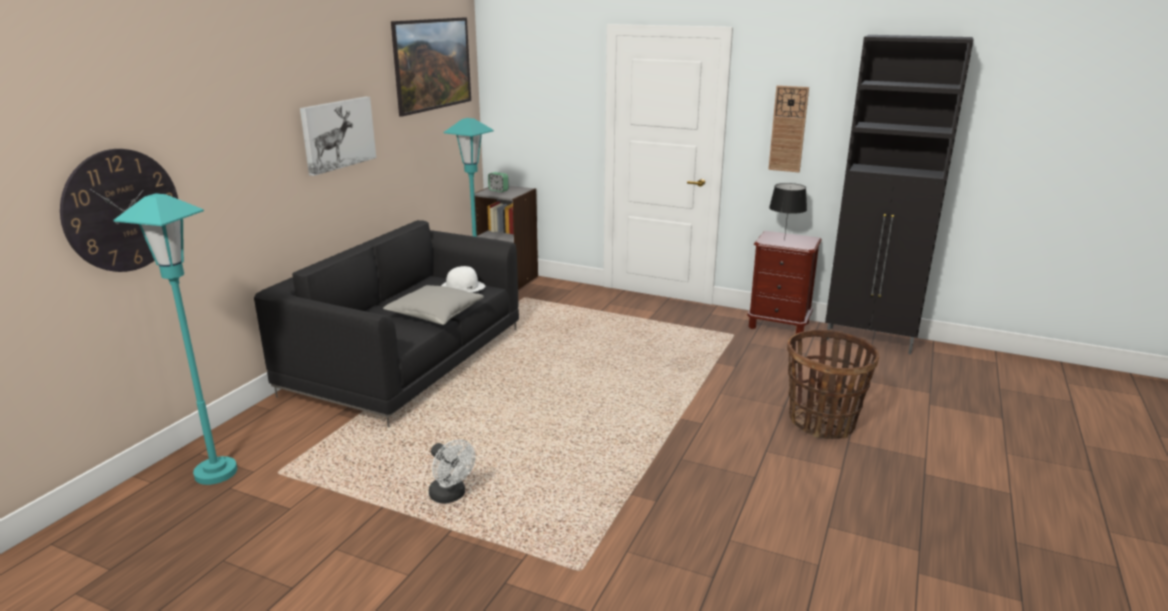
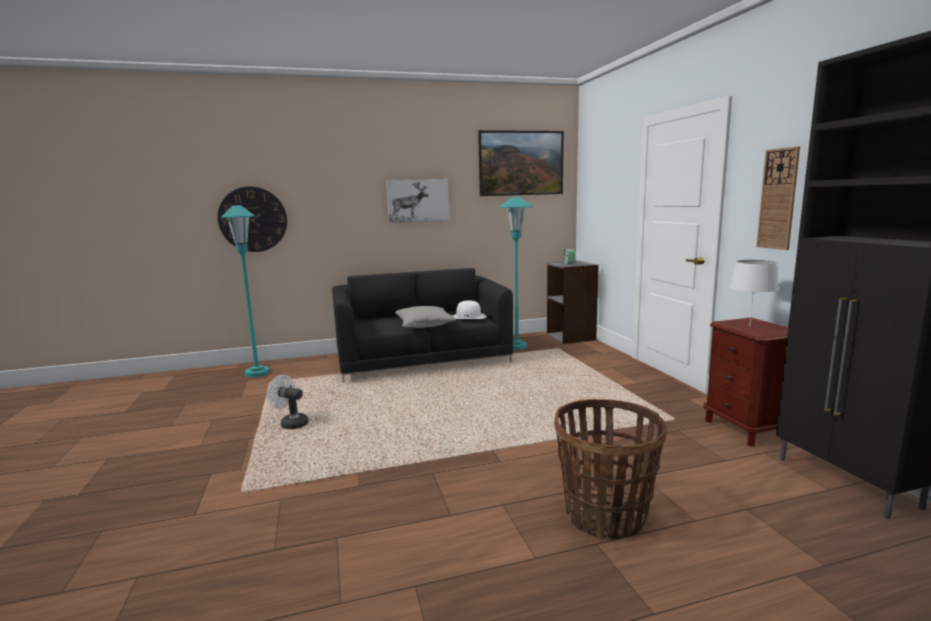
camera: 50 degrees right, 10 degrees down
(451, 496) = (290, 424): white fan -> white fan turned 105 degrees clockwise
(784, 240) = (749, 326): black table lamp -> white table lamp

